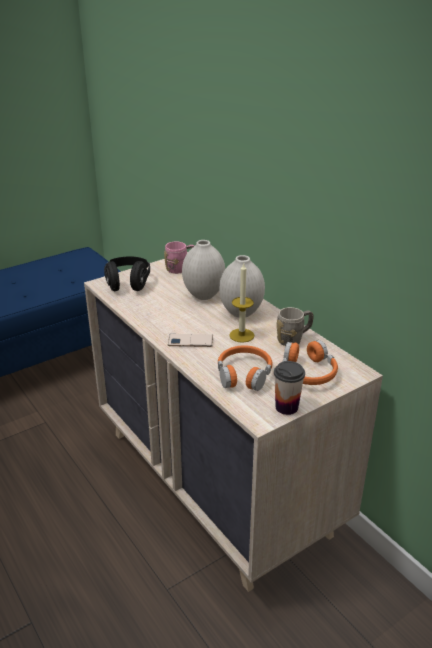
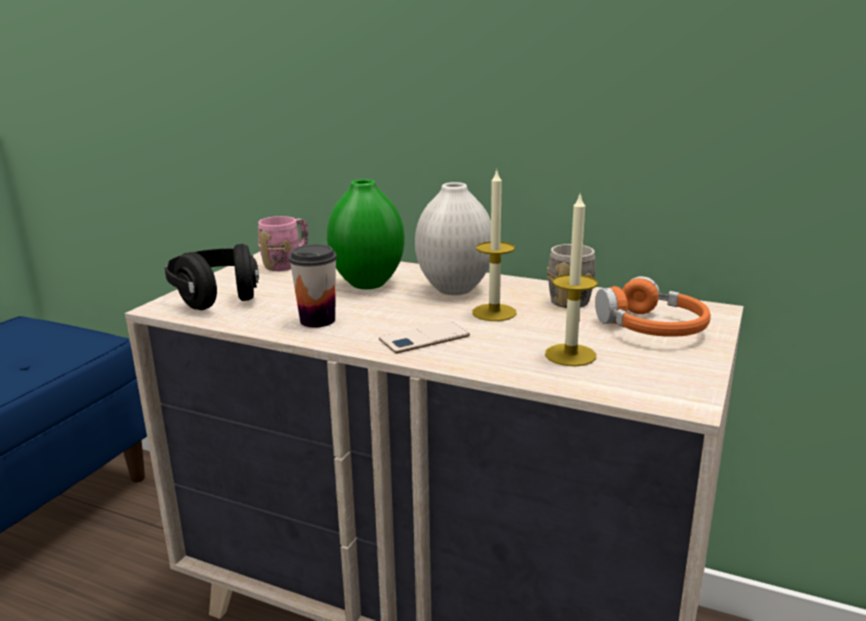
camera: 30 degrees left, 10 degrees down
(203, 296) = (367, 284): white vase -> green vase
(244, 374) = (570, 355): orange headphones -> candle
(286, 407) = (694, 374): cup -> cup (317, 320)

